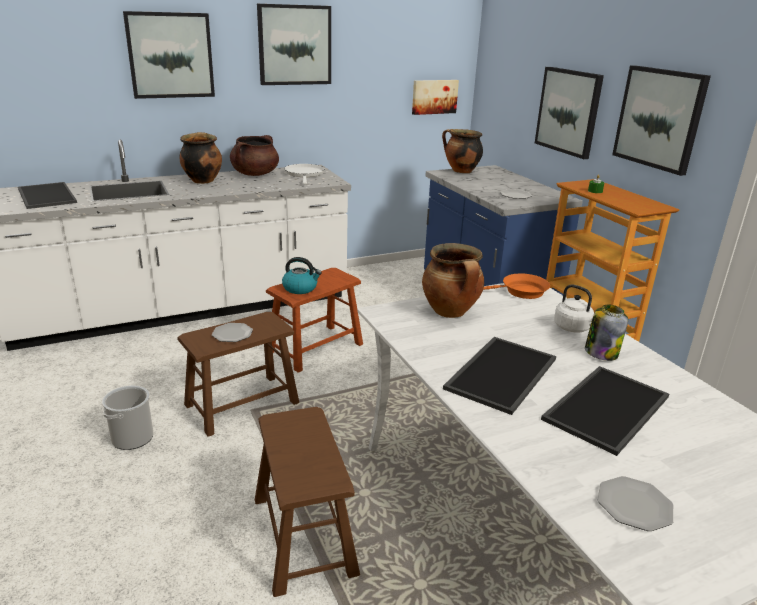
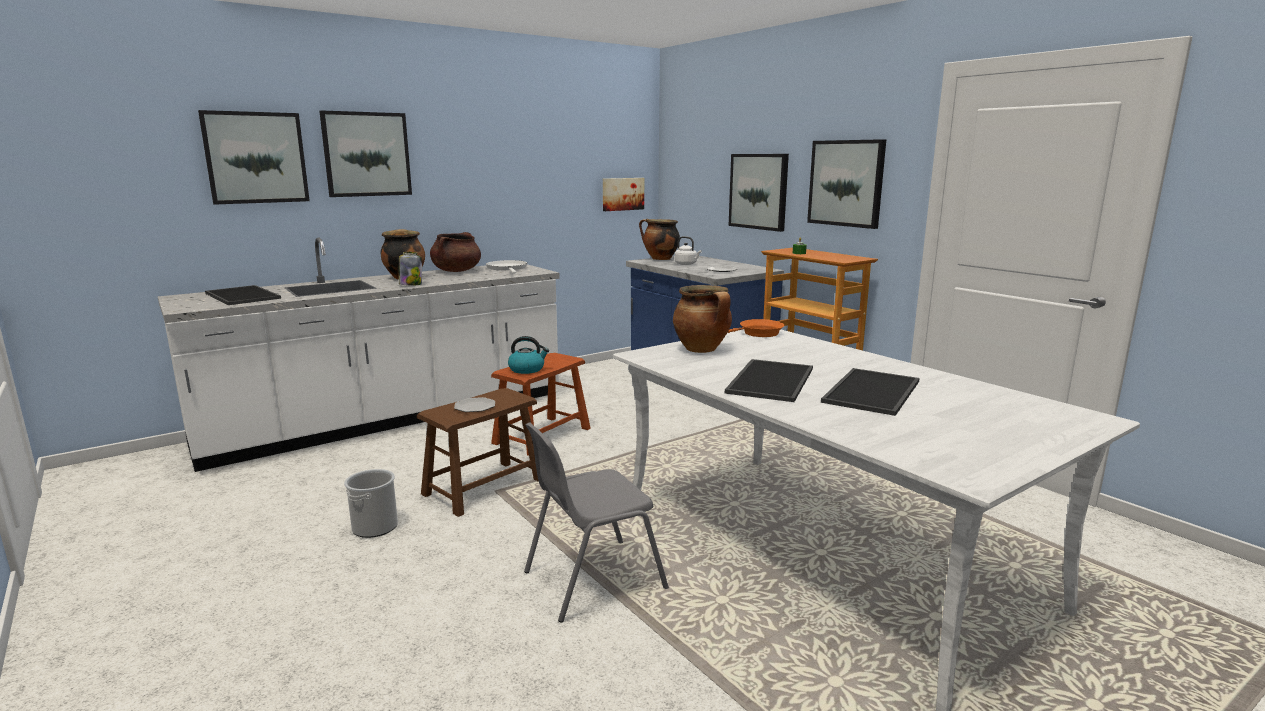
camera: 10 degrees left, 10 degrees down
(294, 45) = (488, 144): picture -> picture (256, 158)
(303, 535) = (591, 580): brown stool -> grey chair
(574, 328) = (817, 350): white kettle -> white kettle (686, 264)
(601, 352) = (849, 362): jar -> jar (411, 284)
(634, 505) = (924, 439): plate -> none

